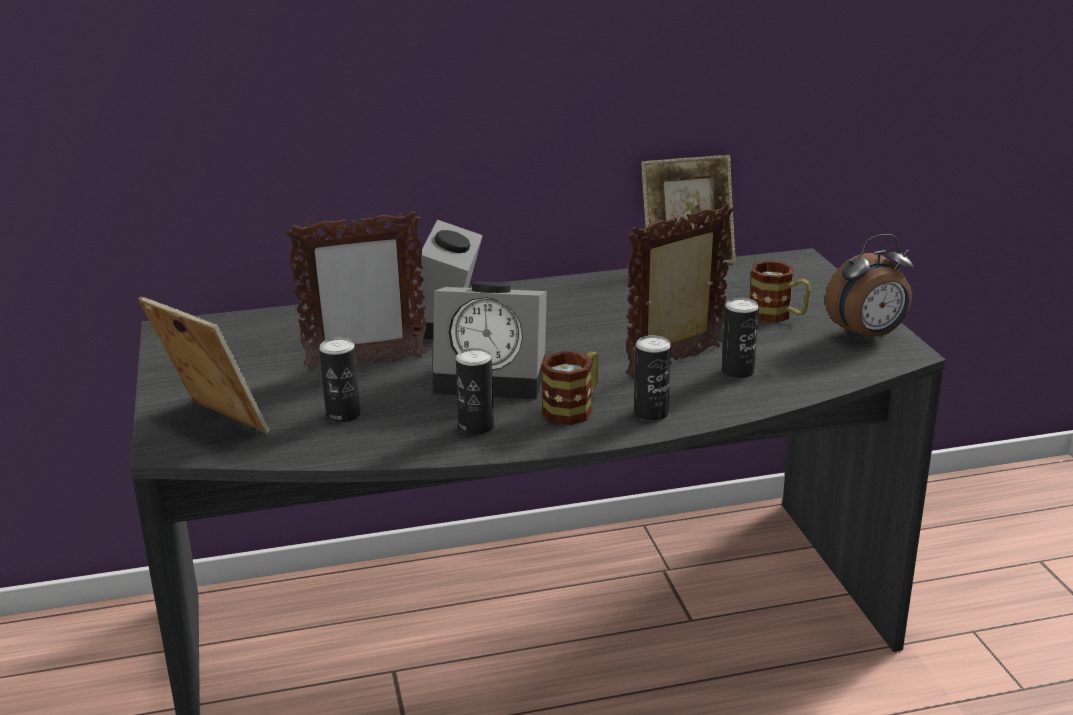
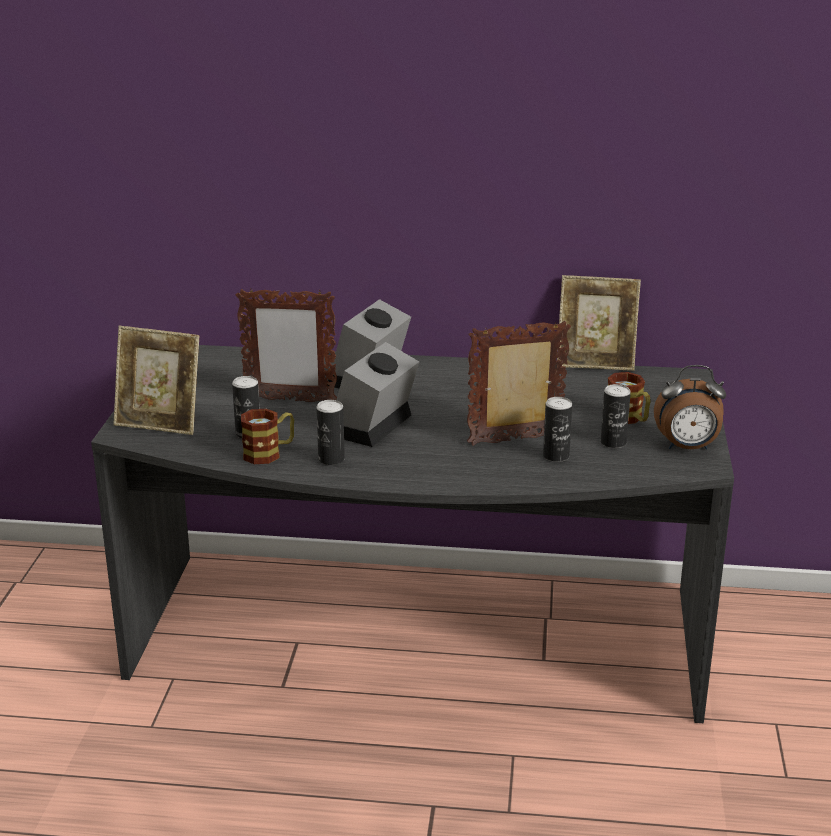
camera: 20 degrees right, 0 degrees up
(213, 424) = (160, 423): picture frame -> picture frame turned 135 degrees clockwise
(495, 377) = (372, 427): alarm clock -> alarm clock turned 90 degrees clockwise
(574, 408) = (410, 459): mug -> mug (269, 453)
(651, 413) = (463, 474): can -> can (613, 442)

